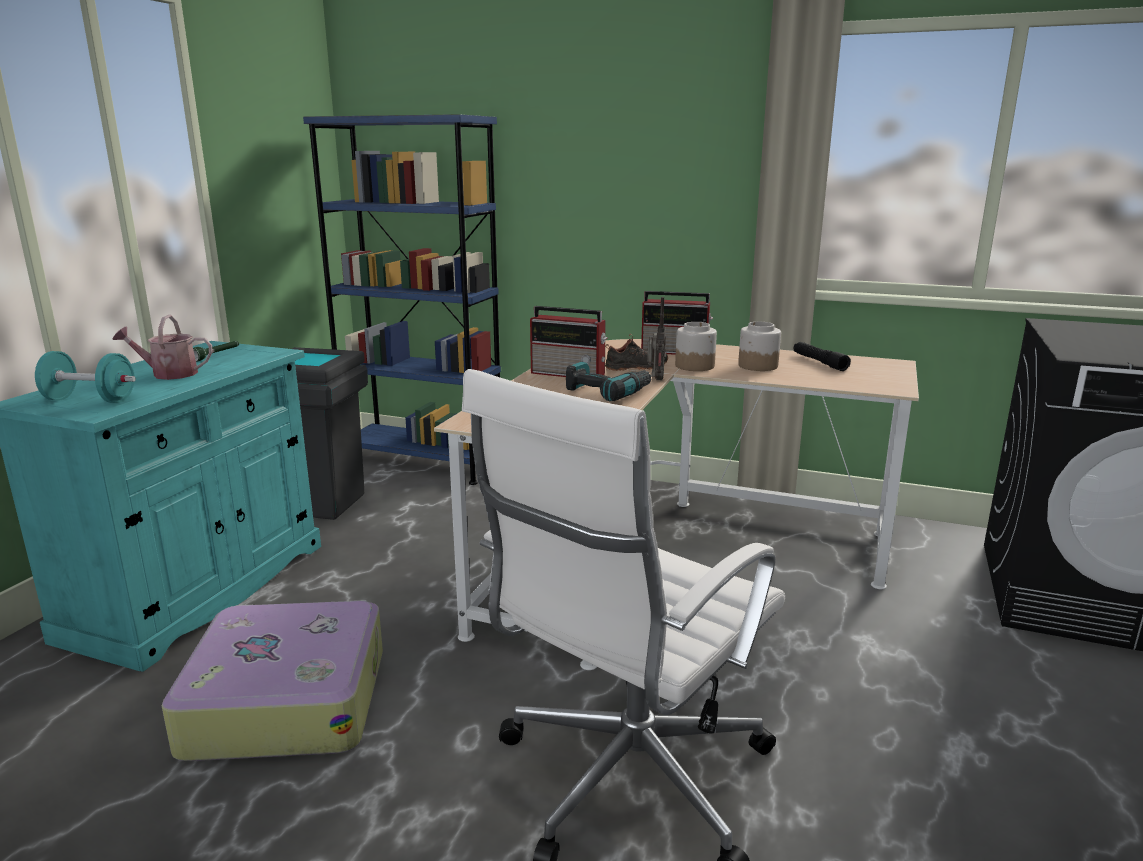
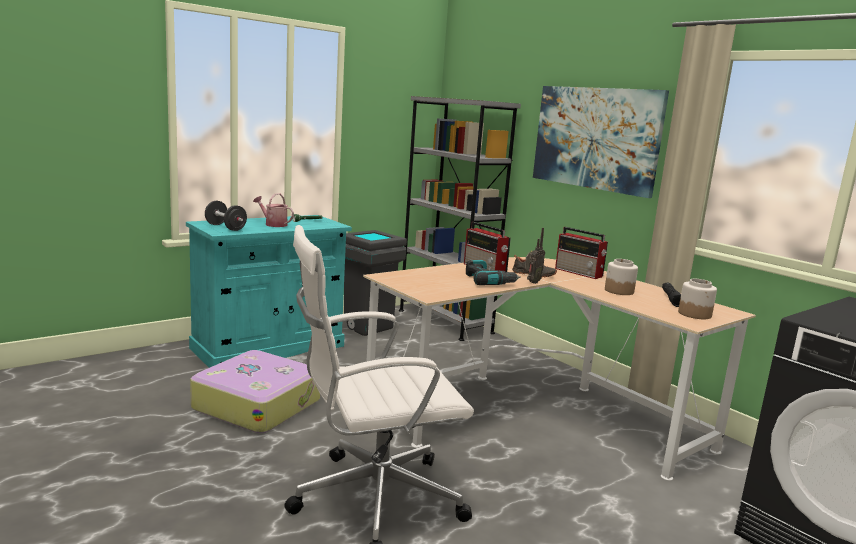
camera: 30 degrees right, 5 degrees down
(90, 400) = (225, 227): turquoise dumbbell -> black dumbbell
(423, 462) = (445, 321): blue bookcase -> grey bookcase
(635, 159) = (596, 138): none -> picture
(694, 366) = (574, 282): jar -> jar (695, 314)

